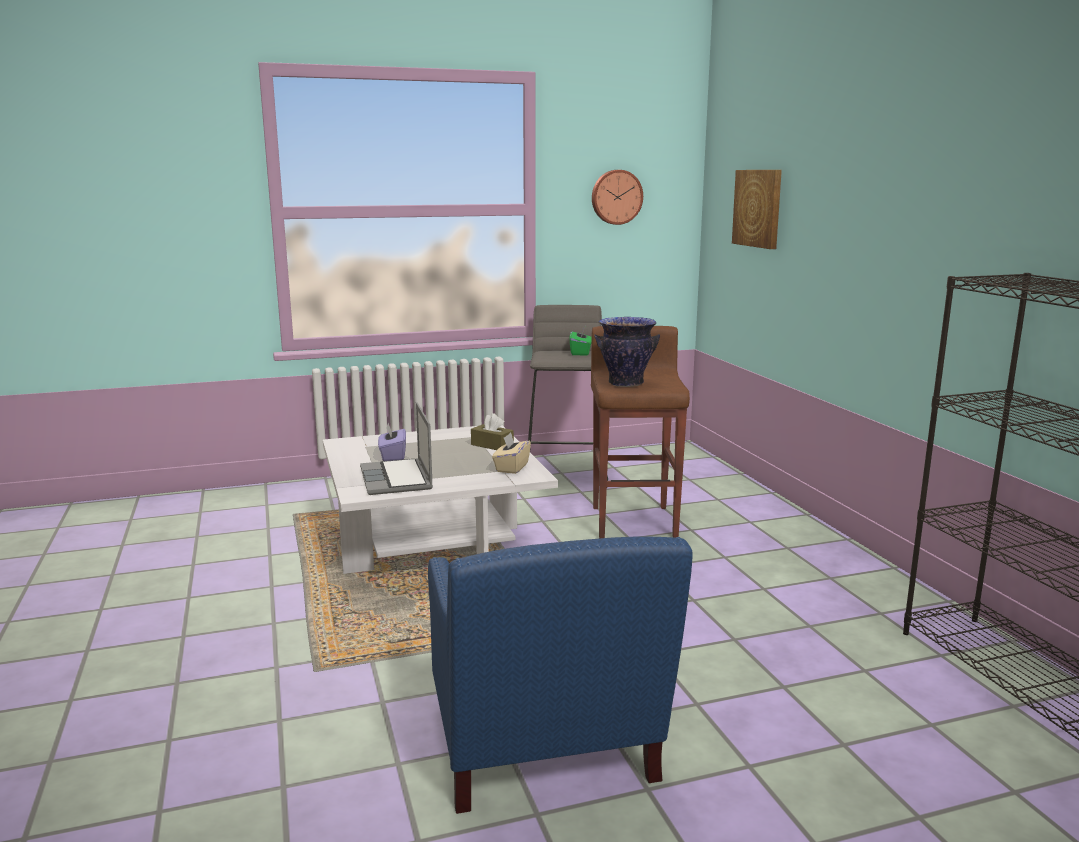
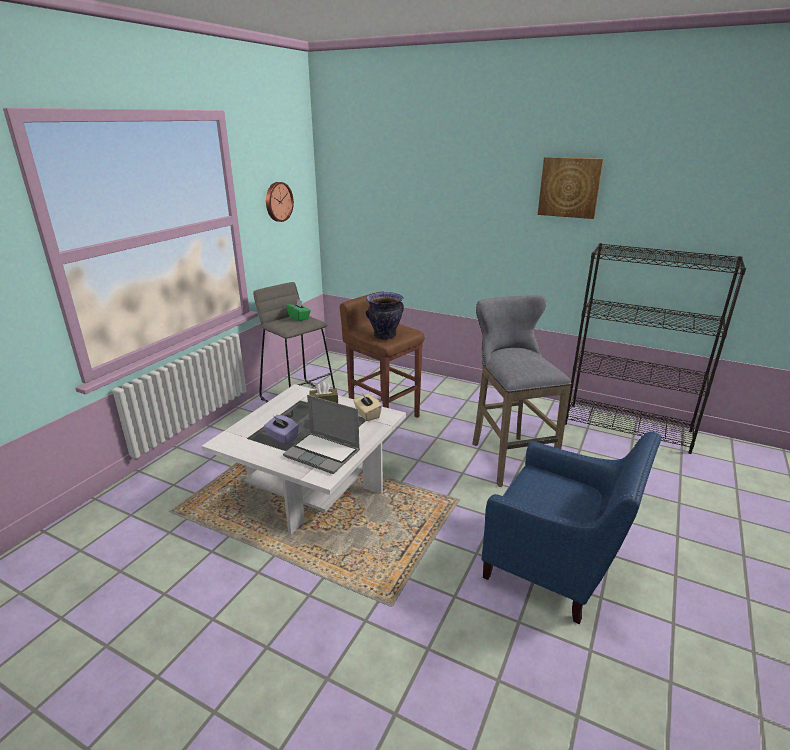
camera: 45 degrees left, 10 degrees up
(719, 626) = (508, 457): none -> grey stool
(758, 208) = (379, 204): picture -> picture (569, 187)

